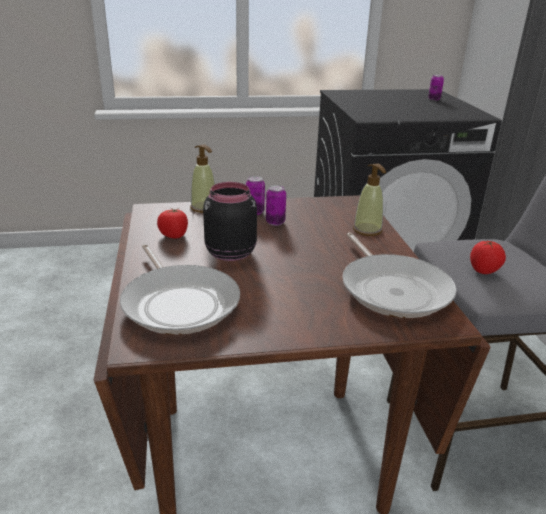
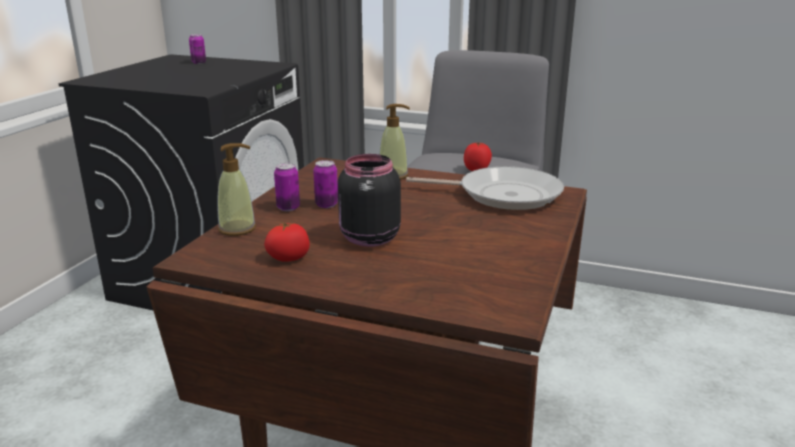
camera: 60 degrees left, 5 degrees down
(179, 302) = (448, 282): frying pan -> none

